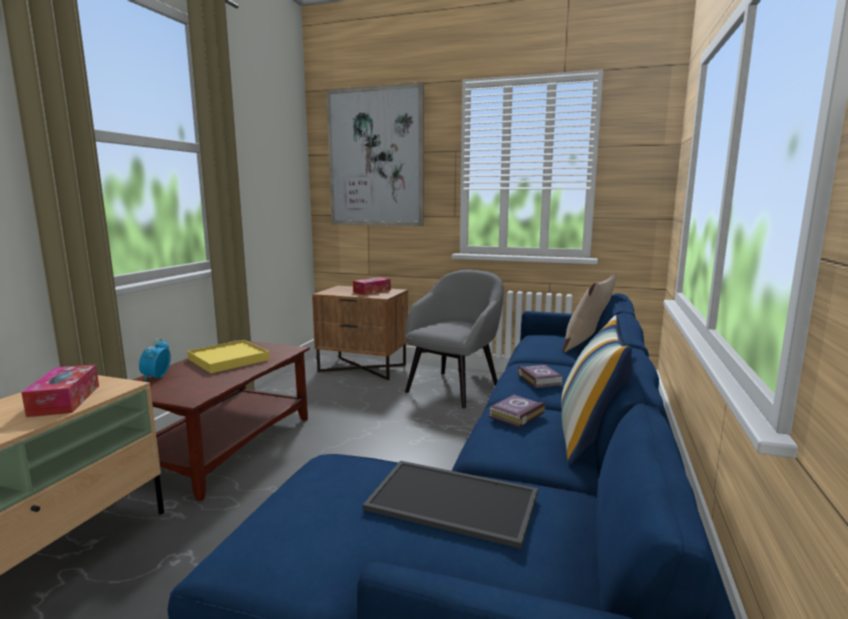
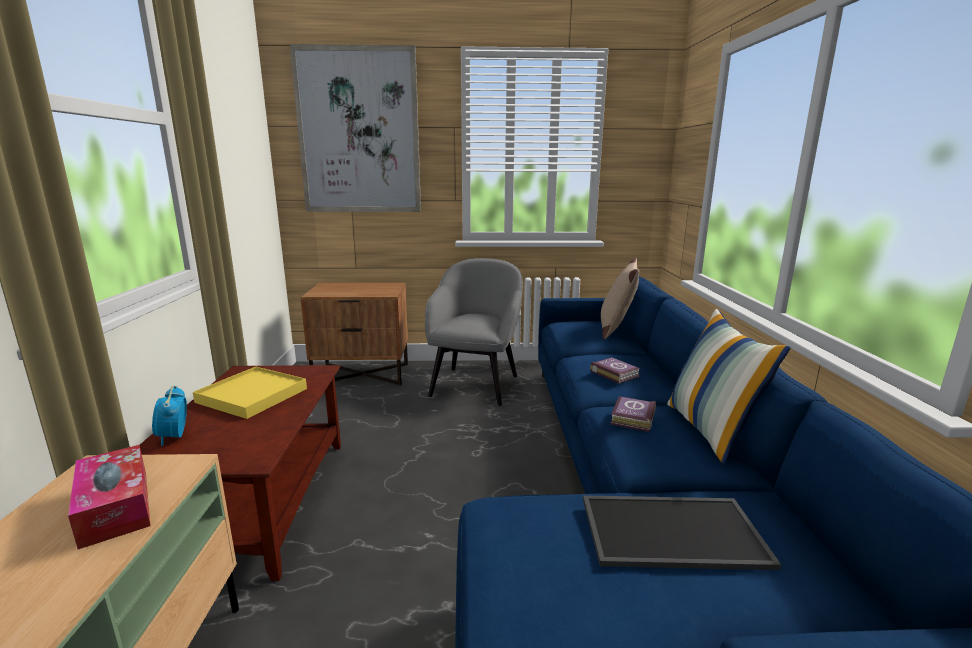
camera: 20 degrees left, 5 degrees up
(372, 291) = (368, 288): tissue box -> none

